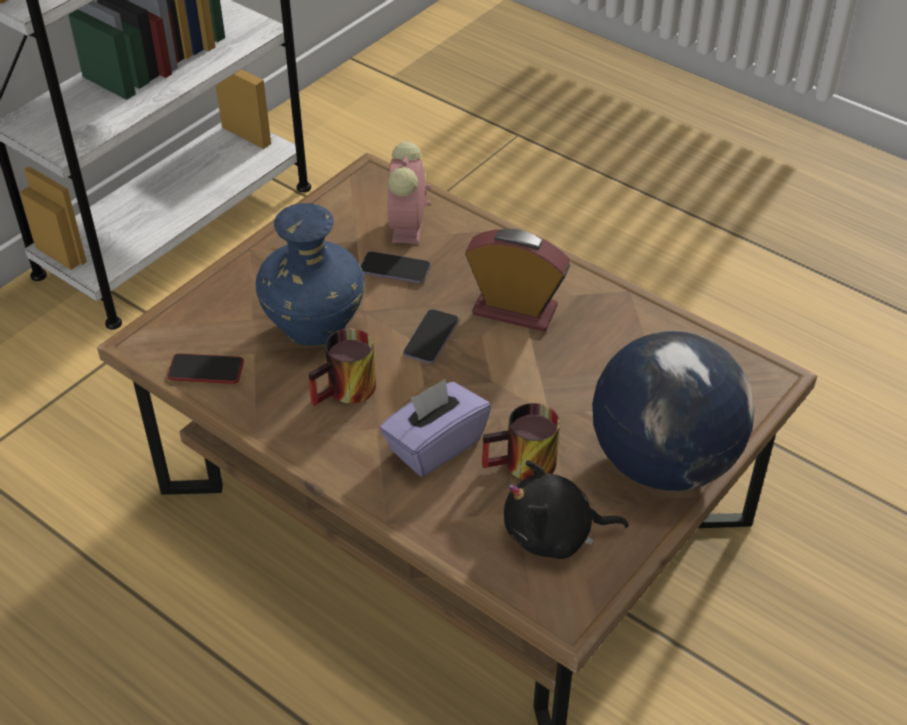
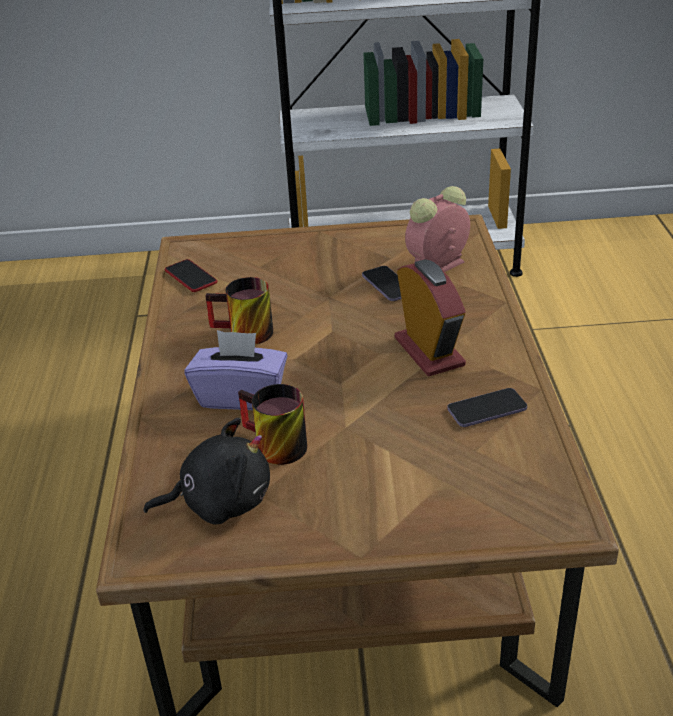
camera: 50 degrees right, 10 degrees down
(313, 326) = (285, 288): blue vase -> none
(431, 338) = (344, 335): phone -> phone (487, 410)
(554, 534) = (220, 501): black plush toy -> black plush toy turned 120 degrees clockwise
(664, 462) = (376, 516): globe -> none

